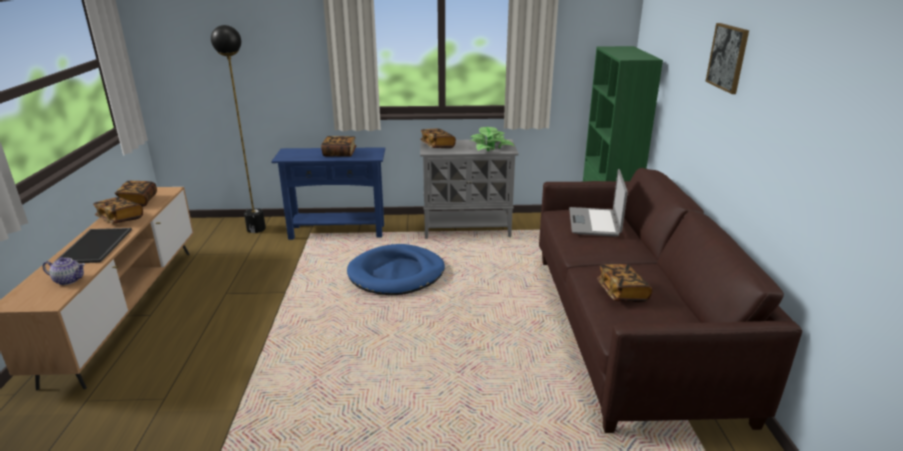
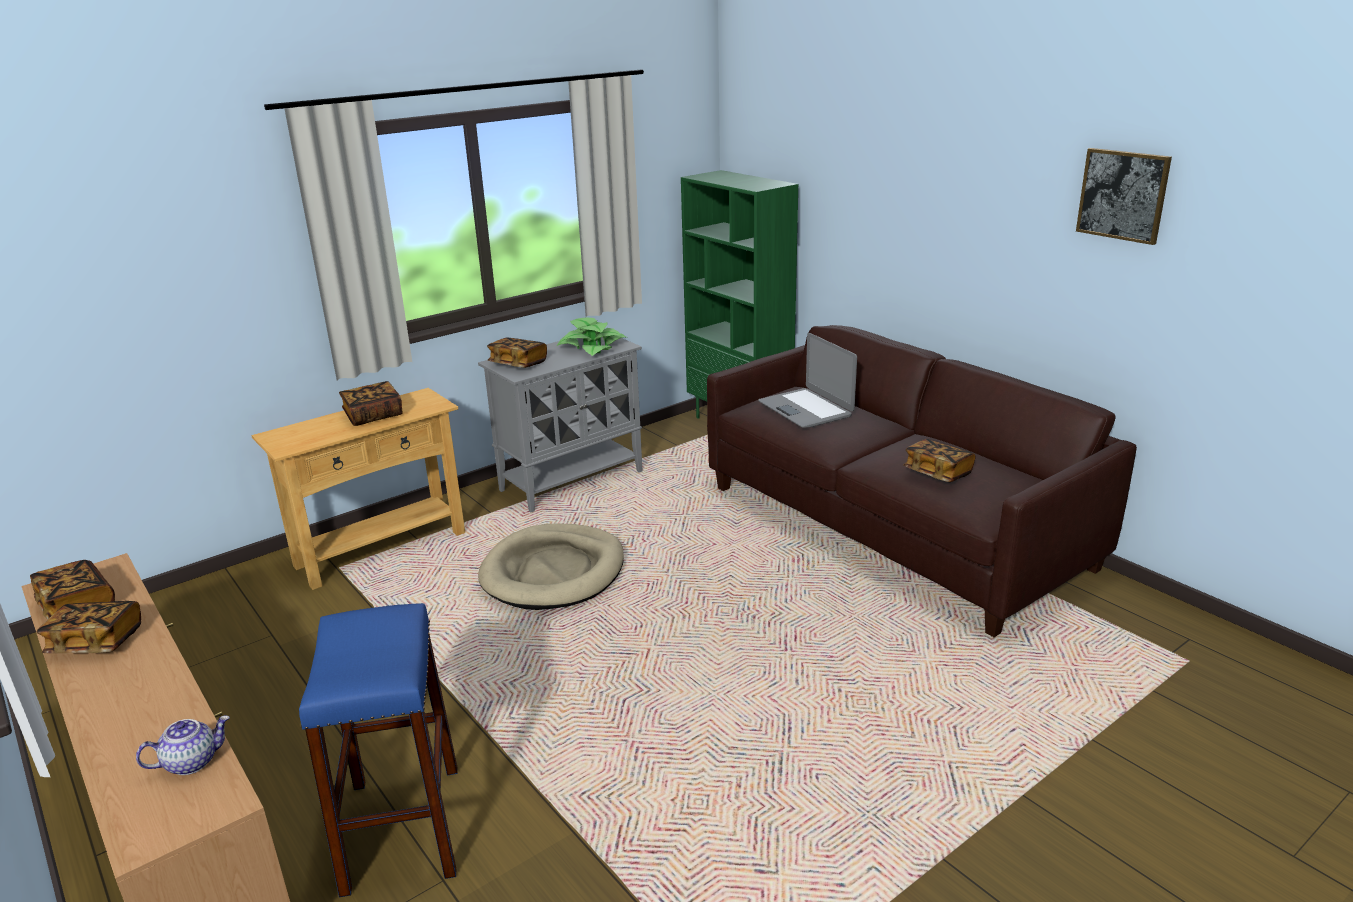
camera: 35 degrees left, 0 degrees up
(96, 246) = (137, 697): tray -> none
(182, 365) = (402, 827): none -> blue stool
(256, 229) = (228, 595): black floor lamp -> none
(337, 231) = (381, 549): blue console table -> beige console table
(396, 274) = (554, 572): blue dog bed -> beige dog bed
(728, 57) = (931, 171): picture -> picture (1123, 195)

